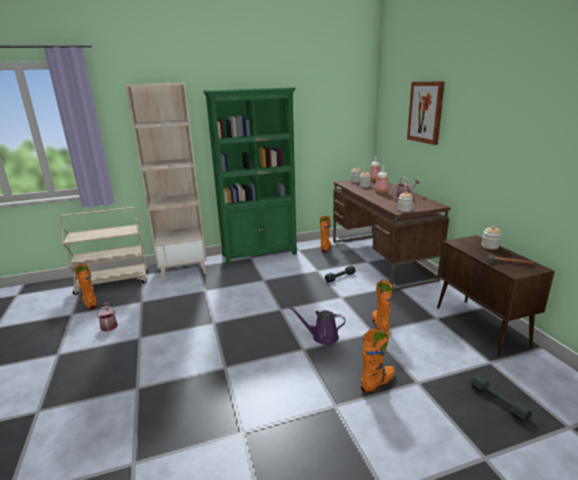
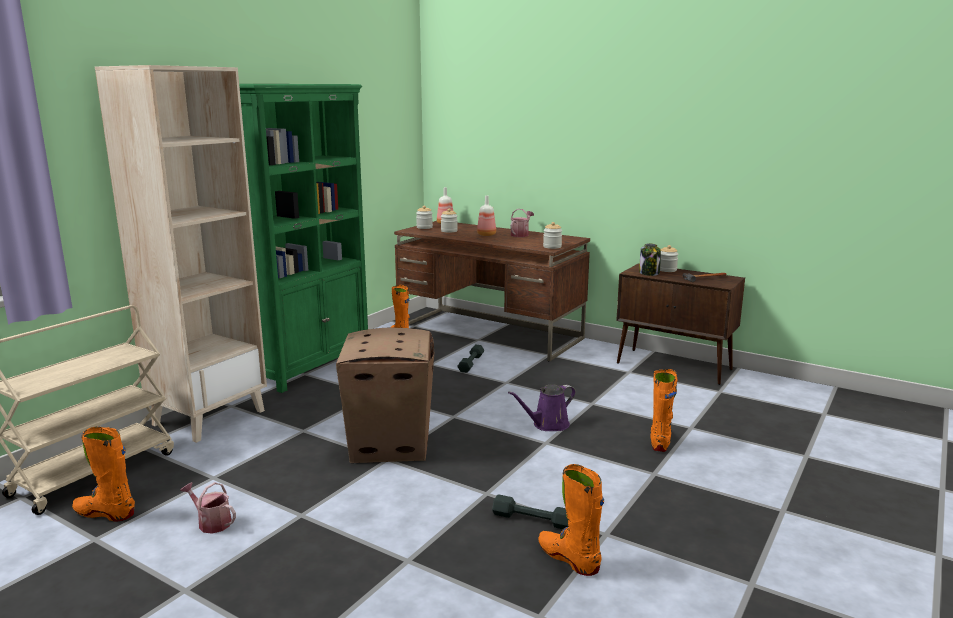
camera: 40 degrees left, 5 degrees down
(227, 314) = (390, 444): none -> cardboard box
(380, 325) = (588, 395): orange boot -> orange boot (569, 559)
(425, 112) = (529, 121): picture -> none
(468, 246) = (649, 273): none -> jar
(498, 401) = (763, 416): grey dumbbell -> grey dumbbell (533, 519)

